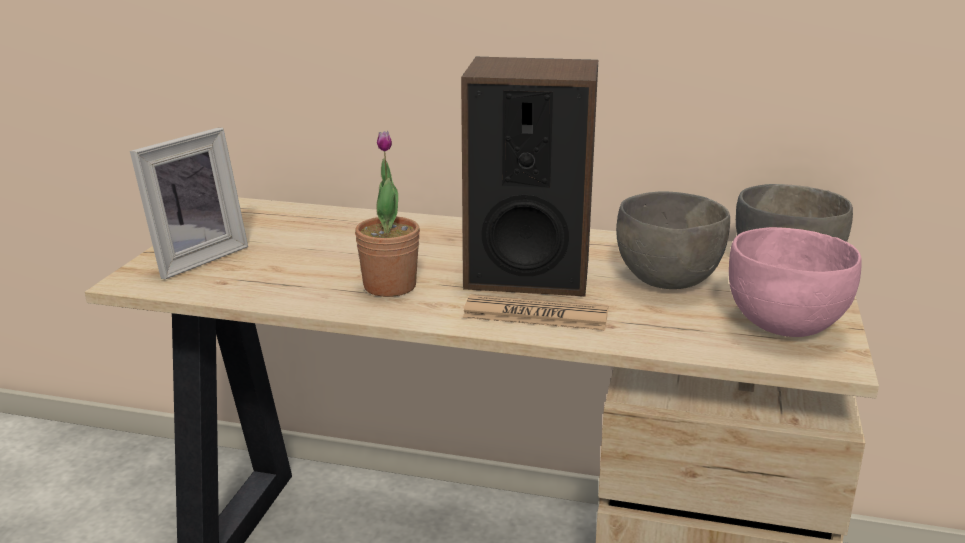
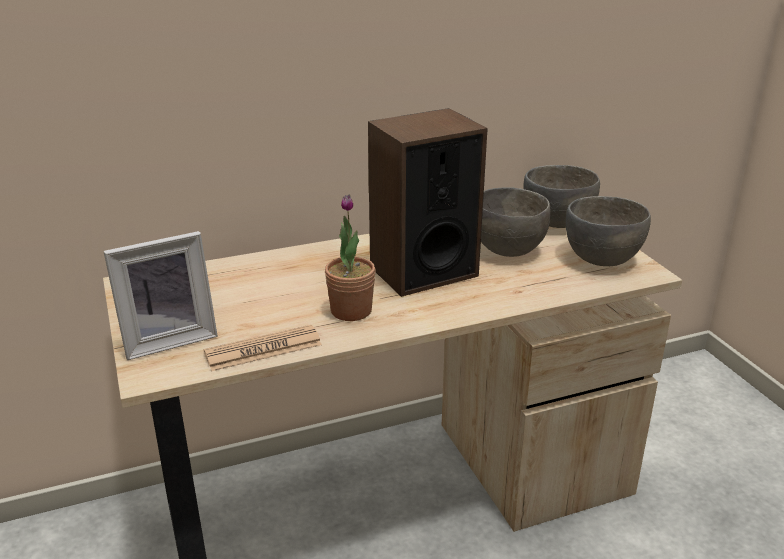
camera: 35 degrees left, 5 degrees up
(194, 258) = (168, 339): picture frame -> picture frame turned 60 degrees clockwise
(535, 315) = (469, 299): newspaper -> newspaper (263, 349)
(785, 326) = (602, 260): pink bowl -> grey bowl

